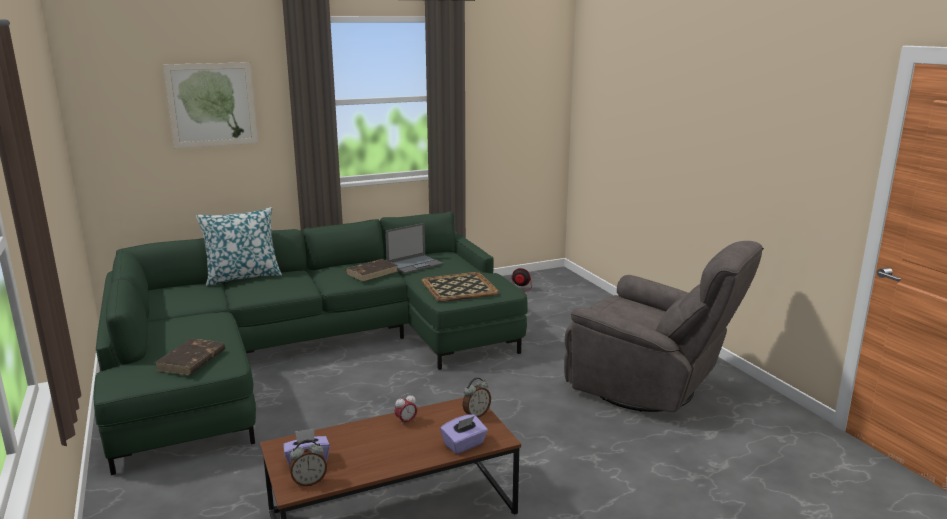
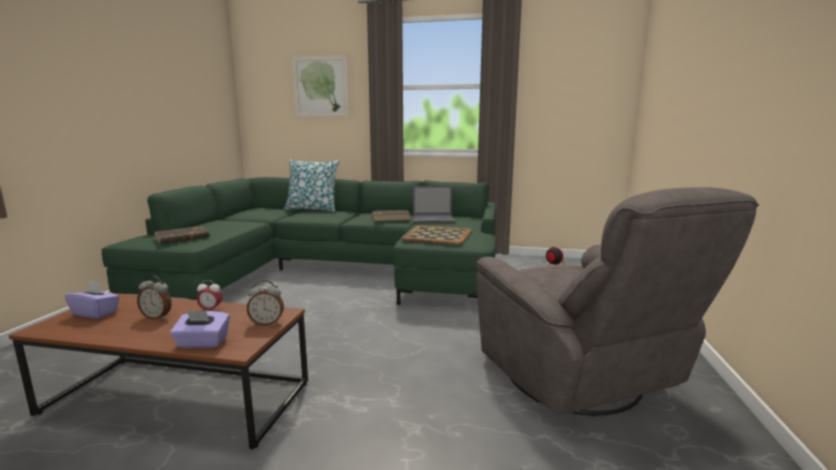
camera: 35 degrees right, 5 degrees down
(309, 482) = (60, 327): alarm clock -> alarm clock (157, 317)

